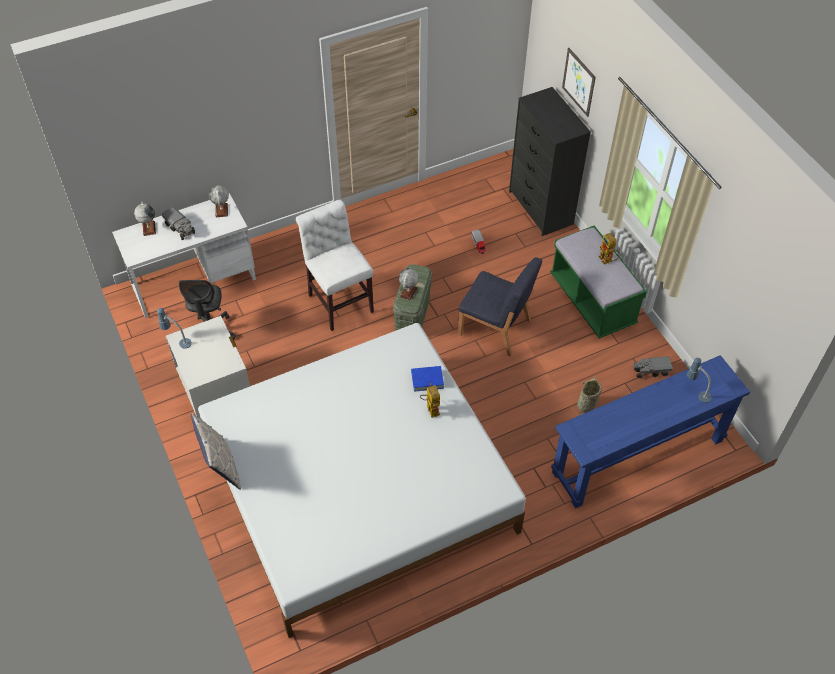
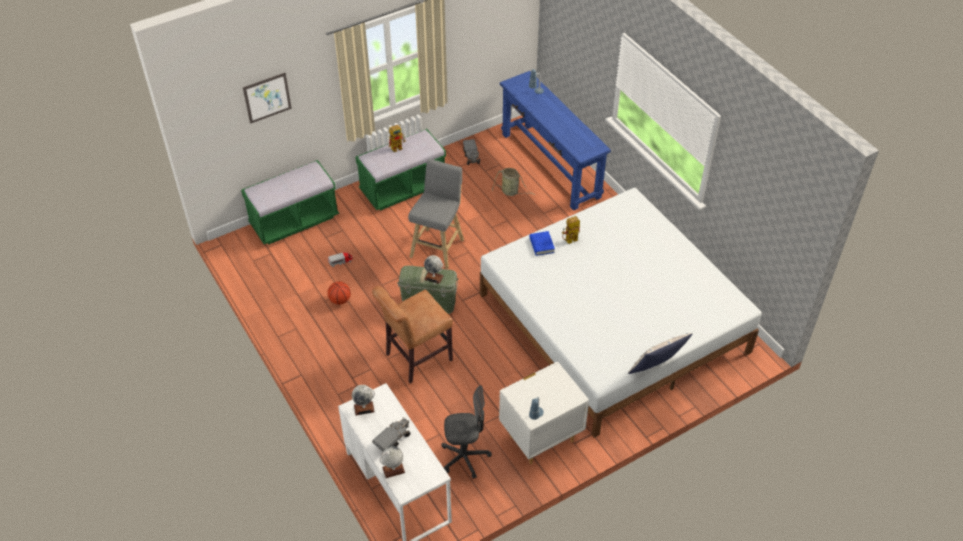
camera: 95 degrees left, 5 degrees down
(339, 301) = (415, 358): white chair -> brown chair
(424, 243) = (340, 300): none -> basketball
(495, 328) = (438, 246): blue chair -> grey stool
(541, 208) = (294, 221): black dresser -> green bench

